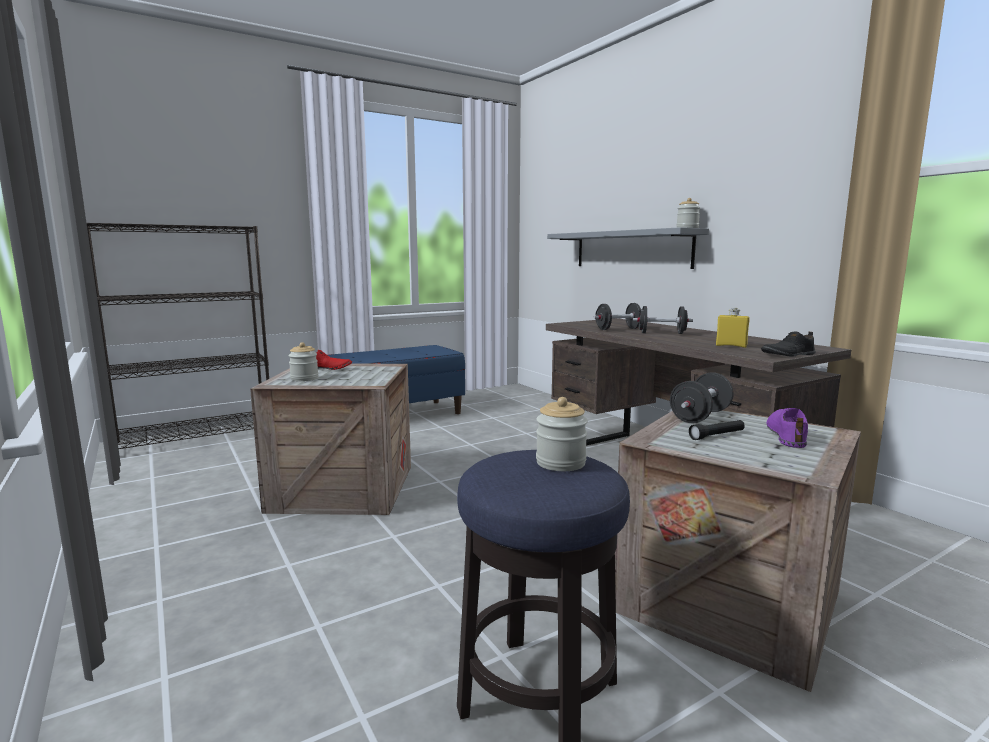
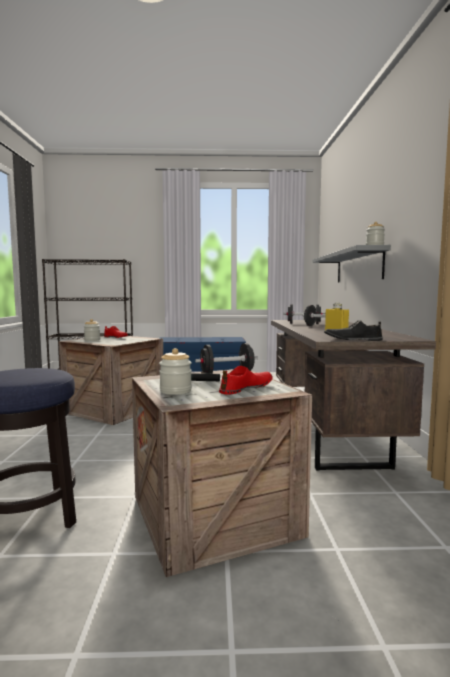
camera: 30 degrees right, 5 degrees down
(560, 463) = (38, 373): jar -> jar (175, 391)
(787, 434) = (246, 388): purple shoe -> red shoe

